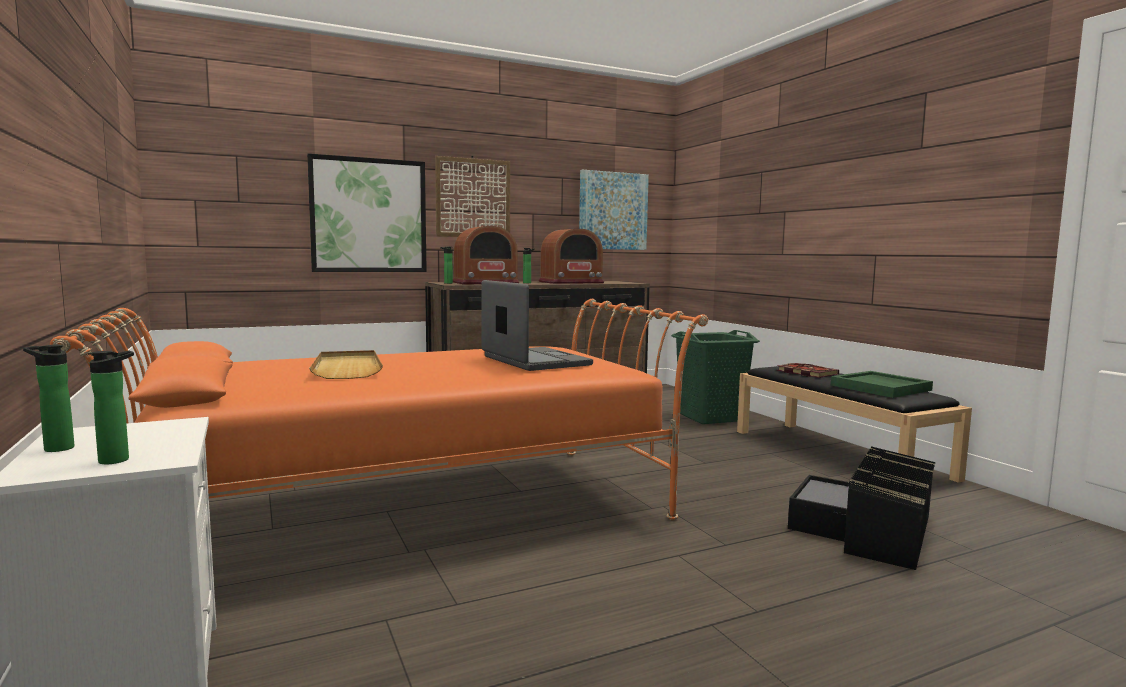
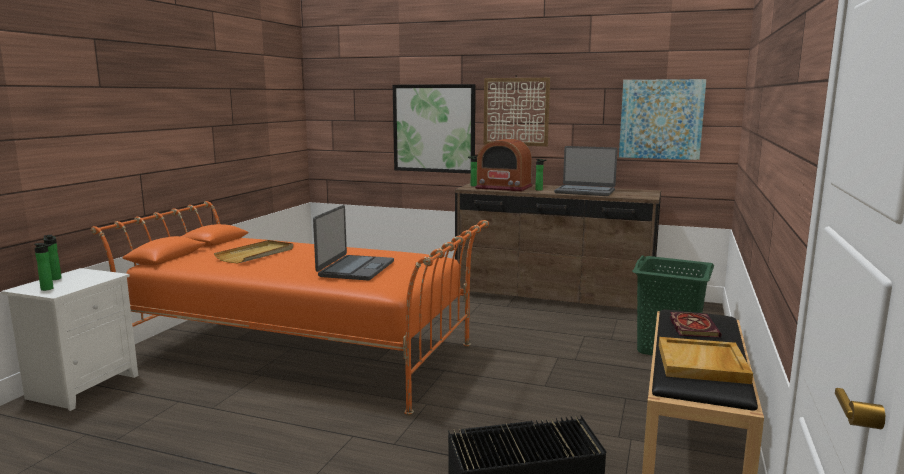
camera: 45 degrees right, 5 degrees up
(571, 282) = (585, 192): radio -> laptop
(881, 388) = (702, 364): green tray -> beige tray

